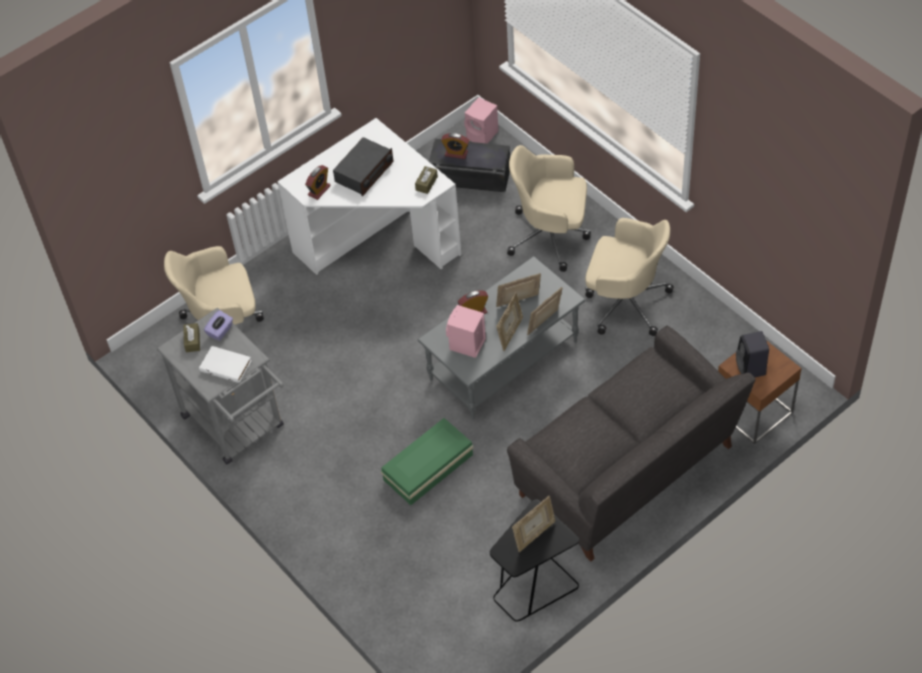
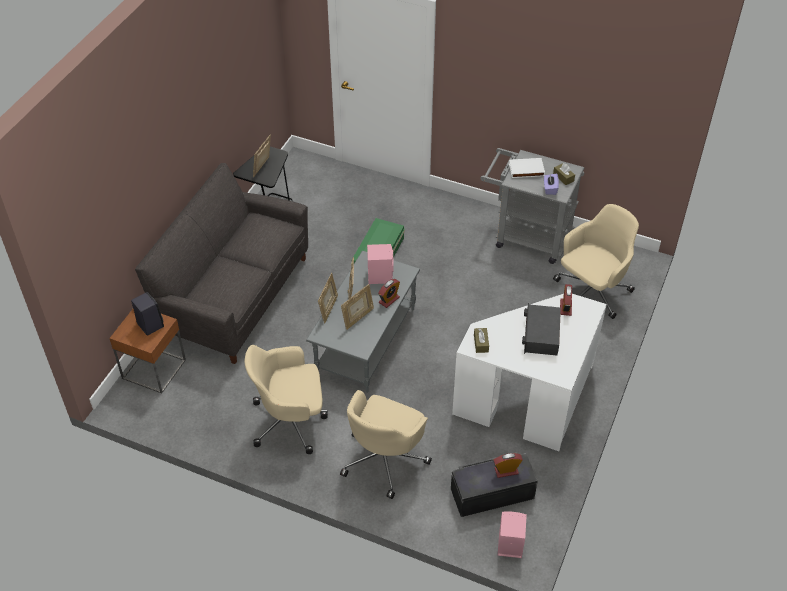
camera: 150 degrees right, 5 degrees down
(550, 236) = (384, 459): beige office chair -> beige office chair turned 135 degrees clockwise

